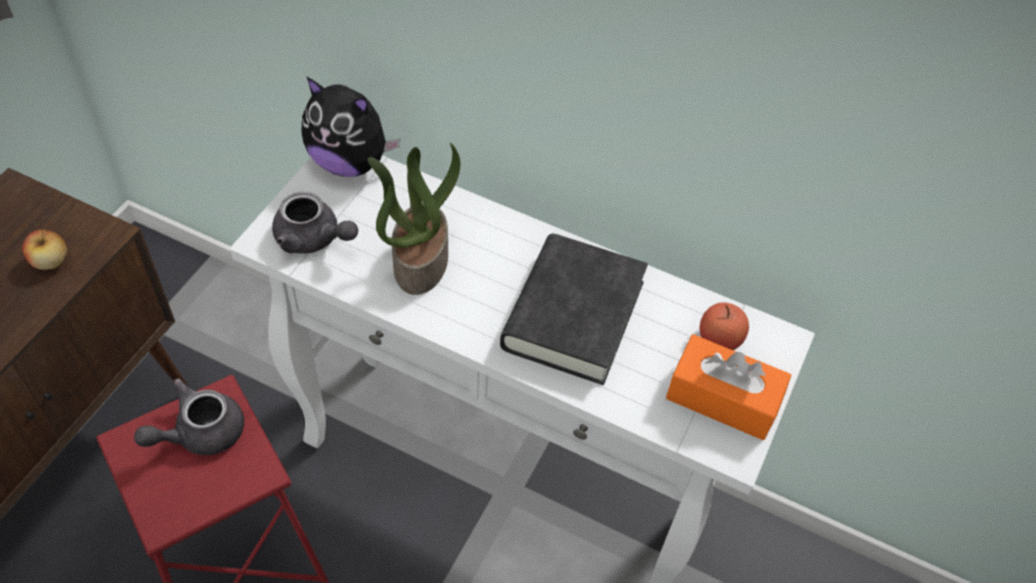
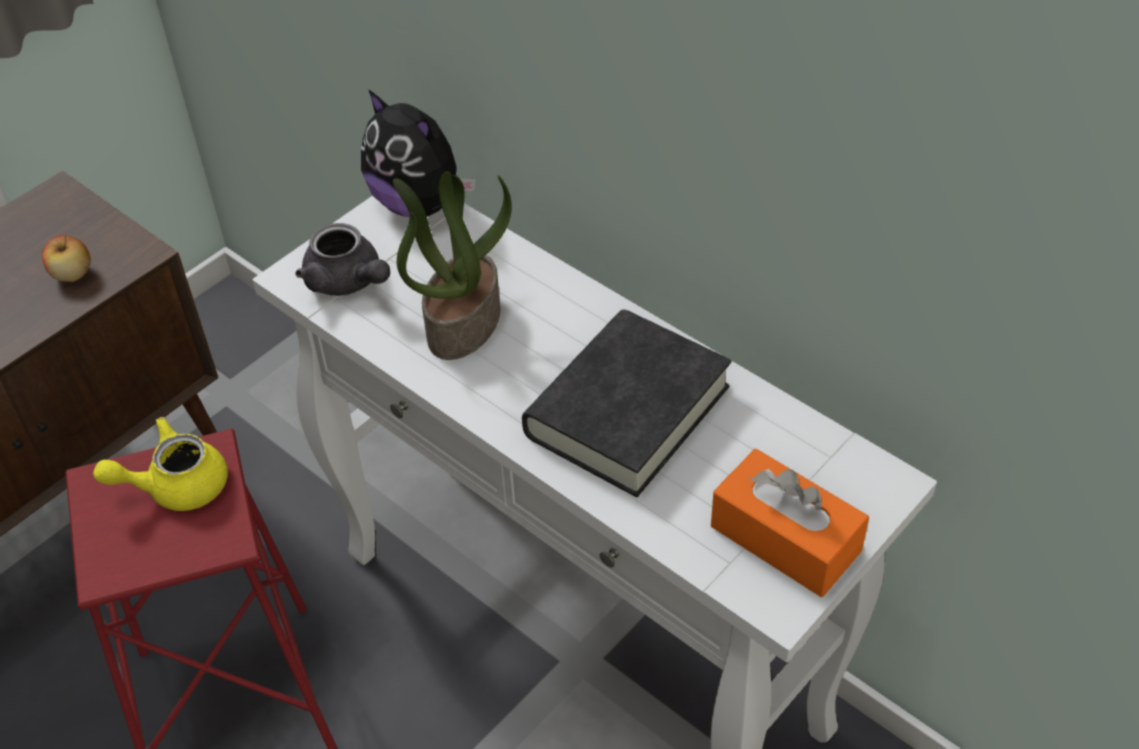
camera: 20 degrees right, 5 degrees down
(199, 433) = (175, 485): grey teapot -> yellow teapot
(719, 339) = (805, 468): apple -> none

